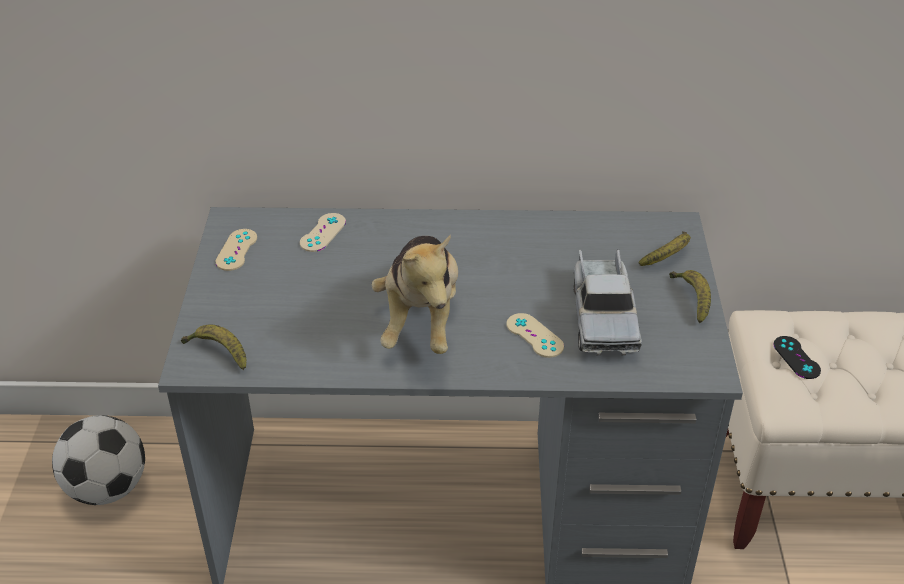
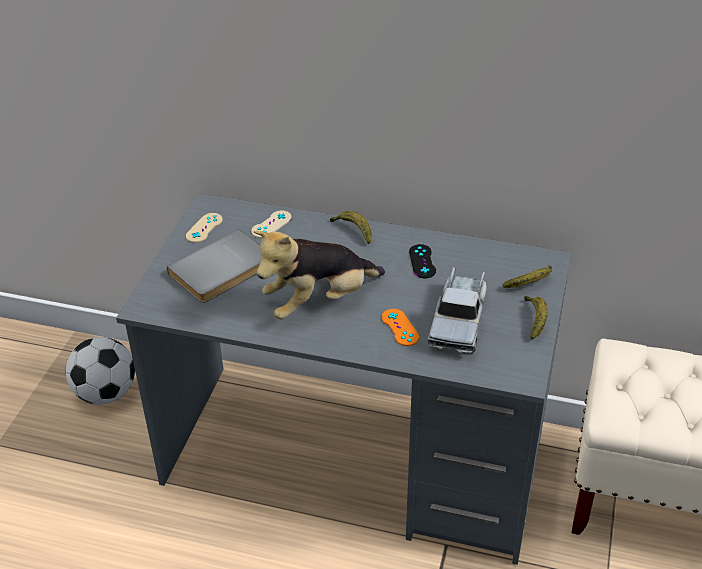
camera: 15 degrees right, 0 degrees up
(219, 352) = (165, 301): banana -> banana (353, 231)
(282, 300) = (223, 271): none -> grey book
(421, 320) = (319, 301): plush toy -> plush toy turned 45 degrees clockwise
(534, 335) = (400, 327): beige game controller -> orange game controller
(796, 357) = (636, 384): black game controller -> black game controller (422, 261)

